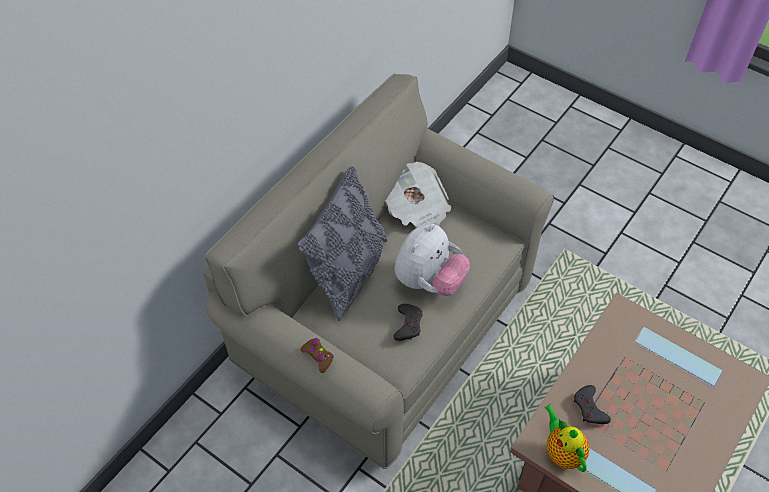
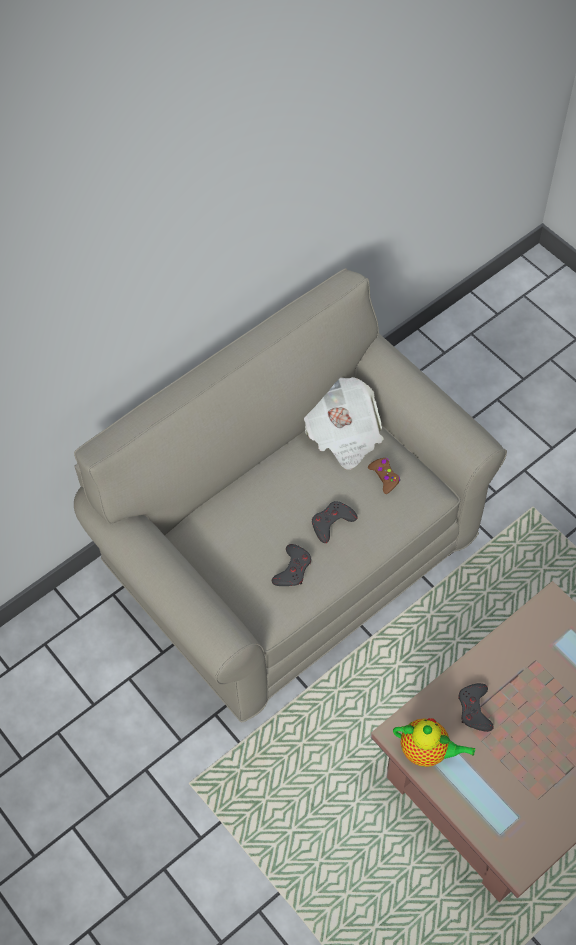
camera: 15 degrees right, 5 degrees up
(318, 356) = (177, 586): brown game controller -> brown game controller (384, 477)
(349, 273) = (243, 495): grey pillow -> none
(429, 281) = (332, 523): plush toy -> grey game controller
(562, 451) = (427, 751): teapot -> teapot turned 120 degrees clockwise

